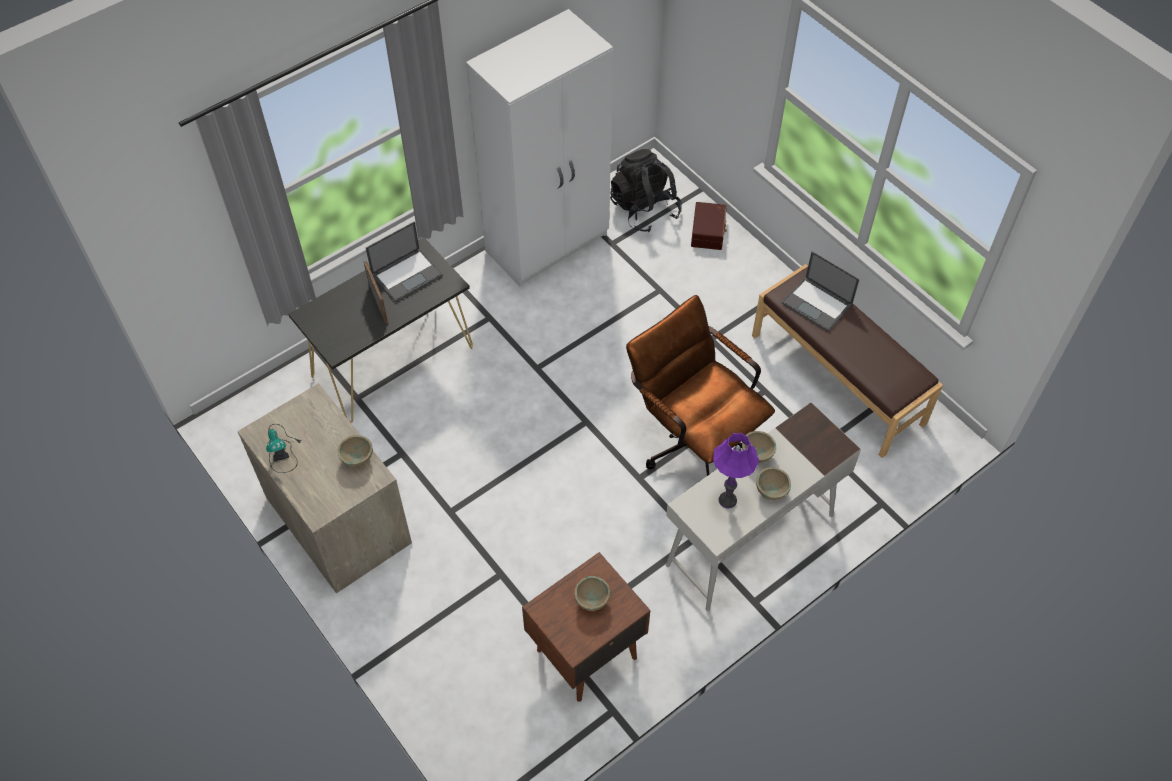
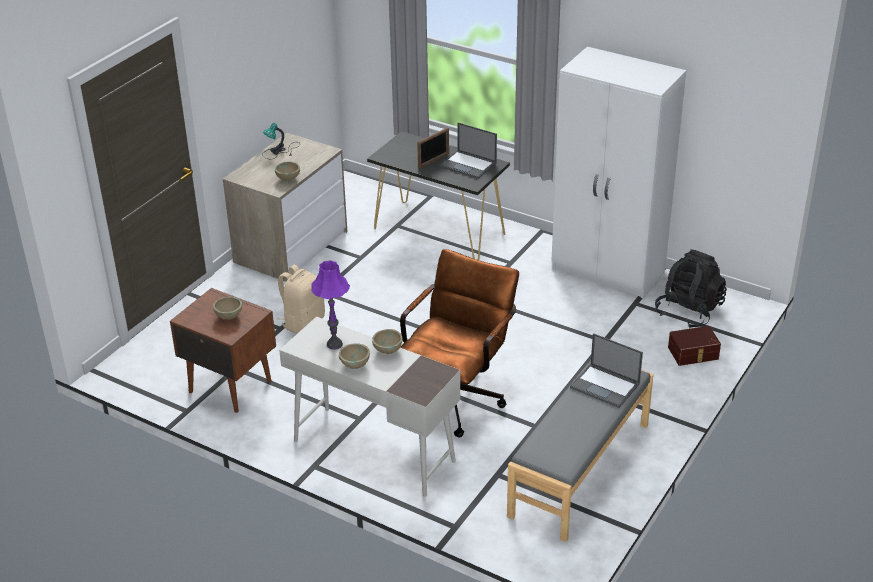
camera: 70 degrees right, 20 degrees down
(500, 547) = (303, 322): none -> beige backpack
(817, 304) = (605, 386): laptop -> laptop turned 75 degrees counterclockwise
(838, 378) = (581, 470): brown bench -> grey bench

